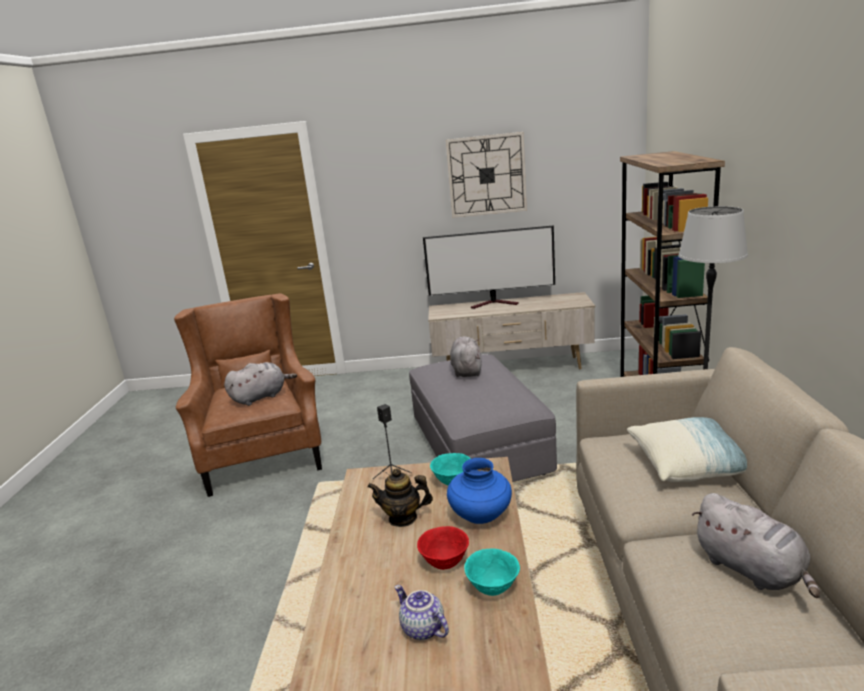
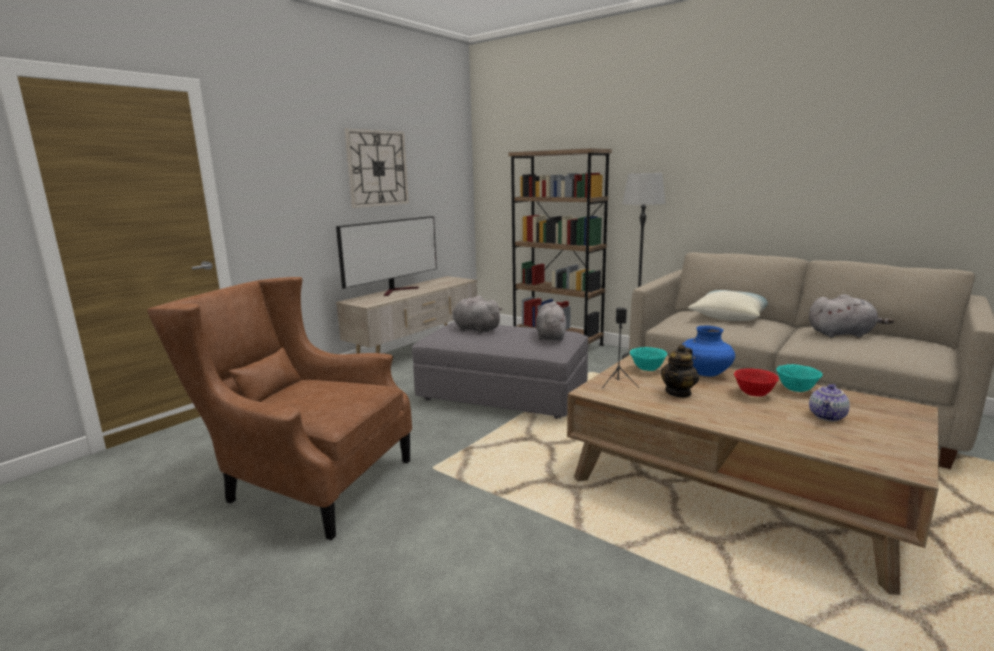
camera: 55 degrees left, 5 degrees down
(261, 397) = (342, 391): grey plush toy -> grey plush toy (550, 336)
(422, 629) = (828, 417): teapot -> teapot turned 45 degrees counterclockwise

